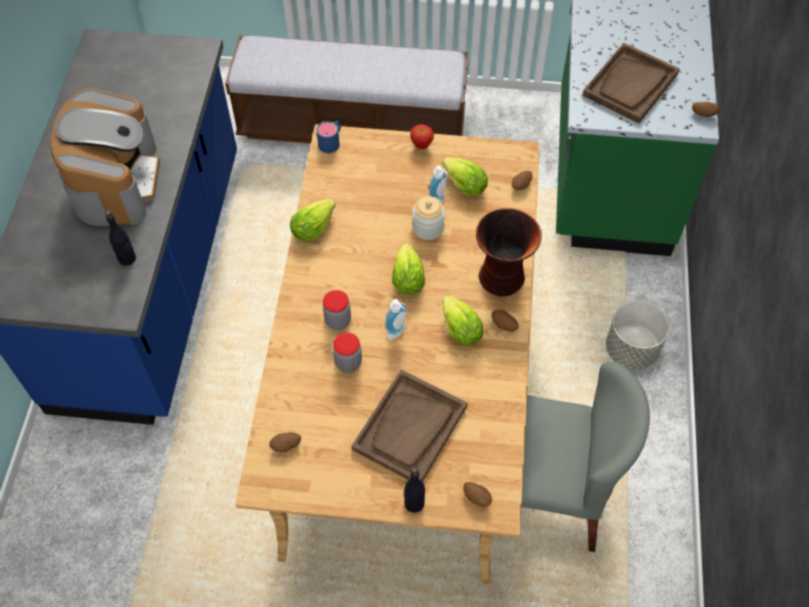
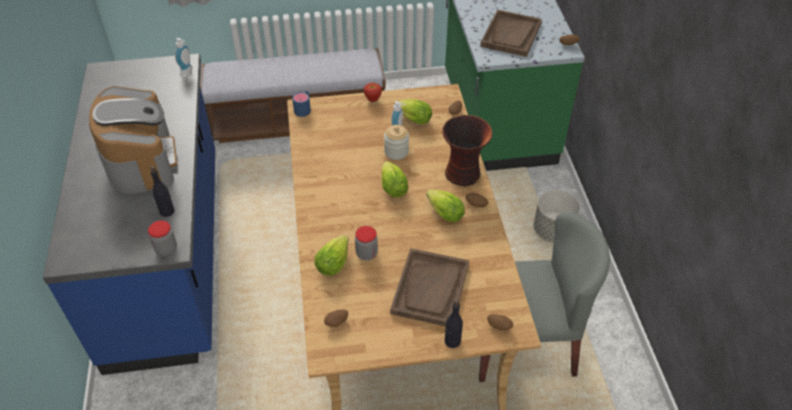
camera: 15 degrees left, 10 degrees down
(315, 227) = (310, 166): lettuce -> lettuce (334, 262)
(338, 321) = (348, 226): jar -> jar (166, 249)
(398, 333) = (398, 226): soap dispenser -> soap dispenser (188, 71)

